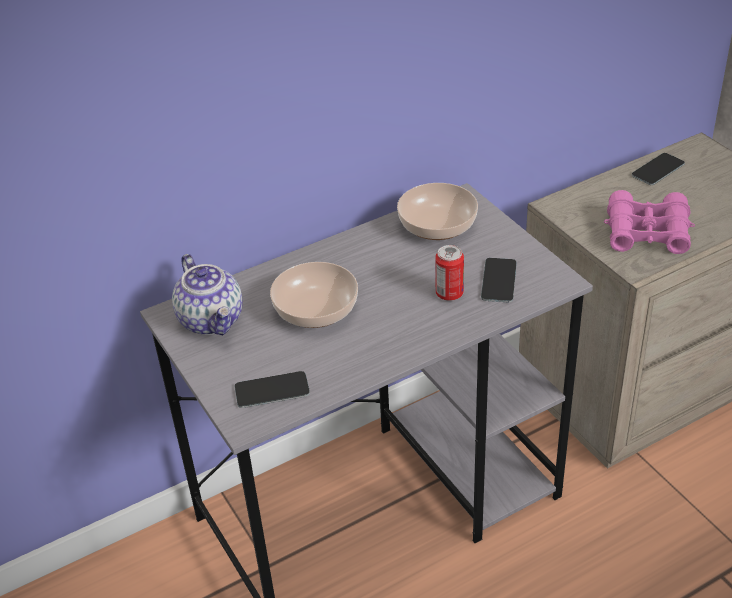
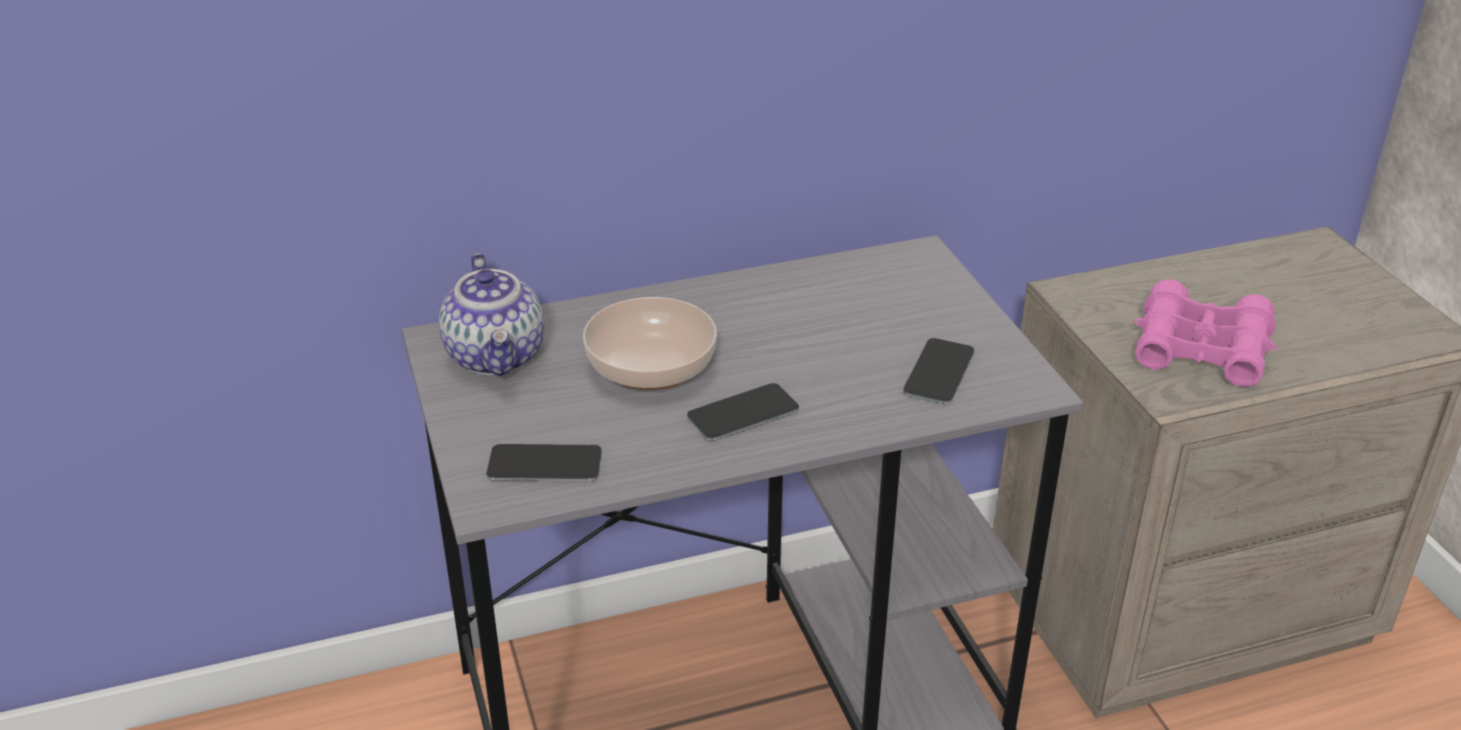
camera: 10 degrees right, 5 degrees down
(436, 225) = (871, 283): bowl -> none
(449, 294) = (857, 378): can -> none
(658, 169) = (1244, 266): phone -> phone (743, 413)

